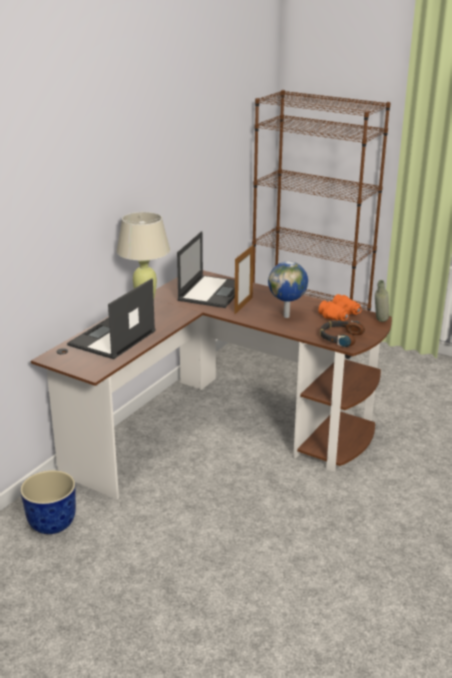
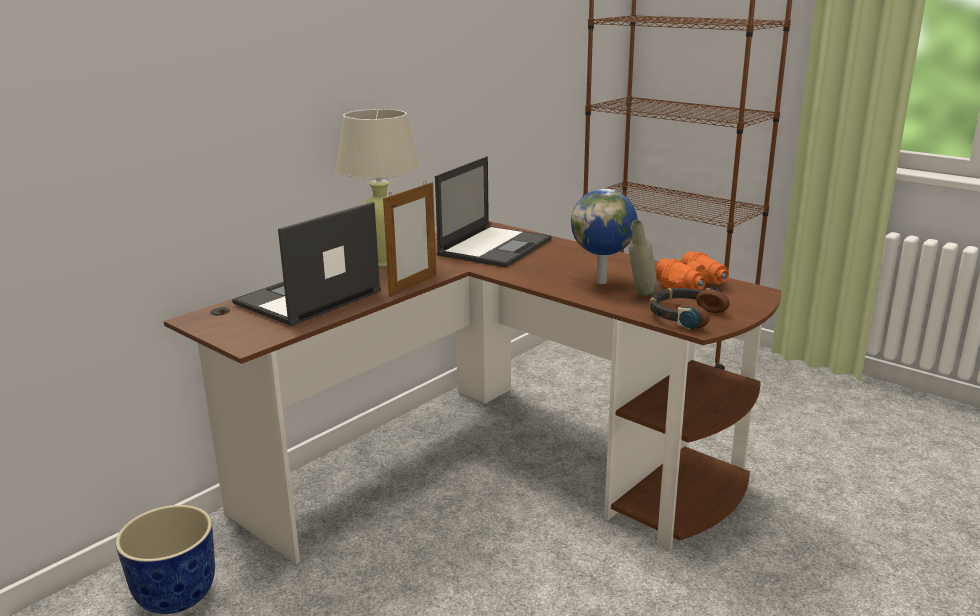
camera: 10 degrees right, 5 degrees down
(243, 305) = (536, 265): picture frame -> picture frame (413, 285)
(380, 322) = (759, 297): grey bottle -> grey bottle (640, 296)

